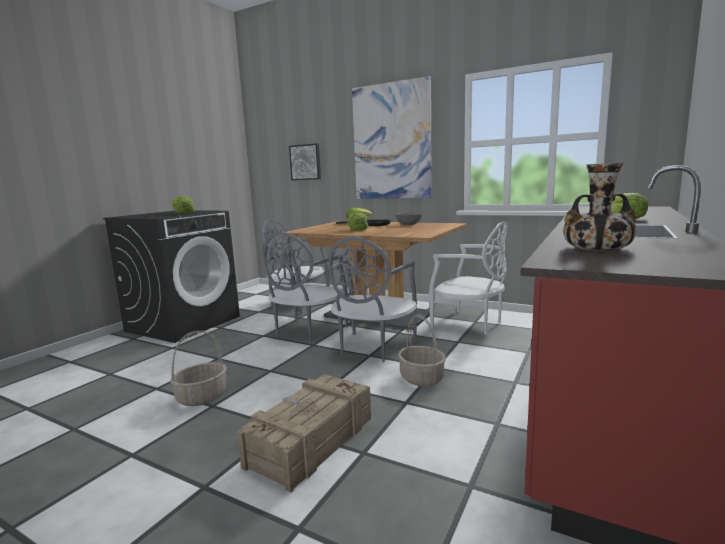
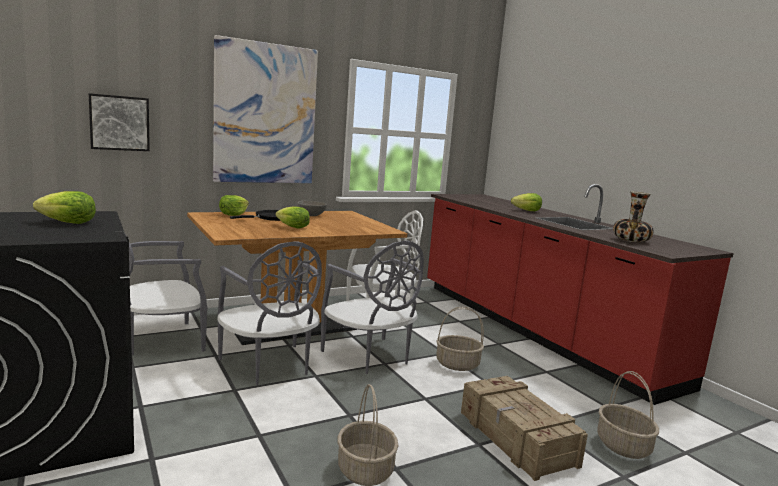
camera: 60 degrees left, 0 degrees up
(375, 517) = (624, 446): none -> basket

